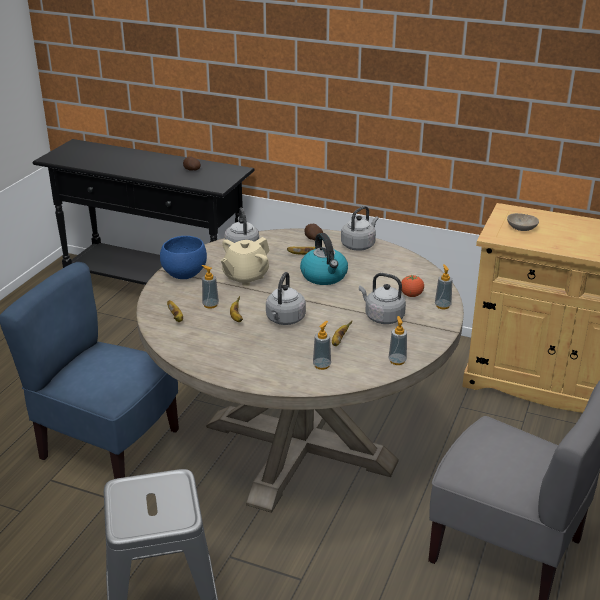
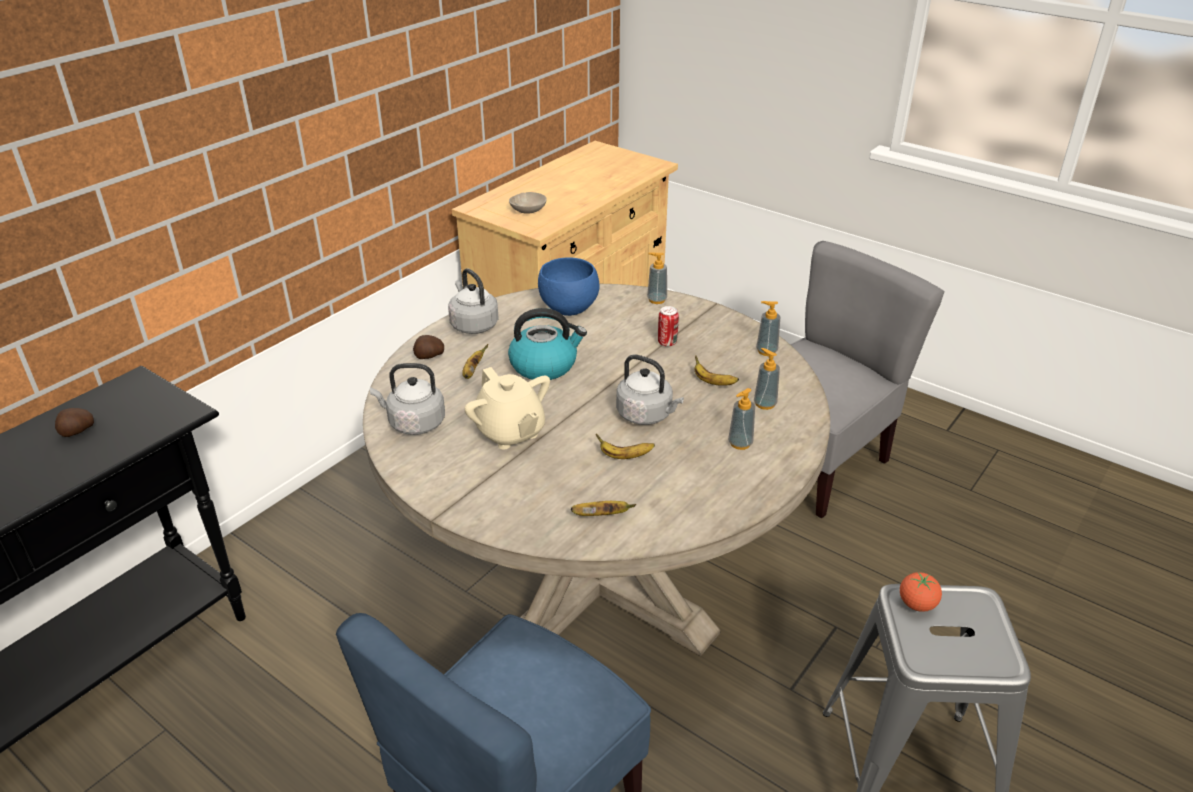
camera: 75 degrees left, 5 degrees up
(183, 274) = (466, 494): blue bowl -> blue bowl (568, 309)
(210, 305) = (578, 476): soap dispenser -> soap dispenser (740, 443)
(382, 317) = (667, 342): grey kettle -> can
(411, 295) = (624, 314): tomato -> tomato (917, 604)

